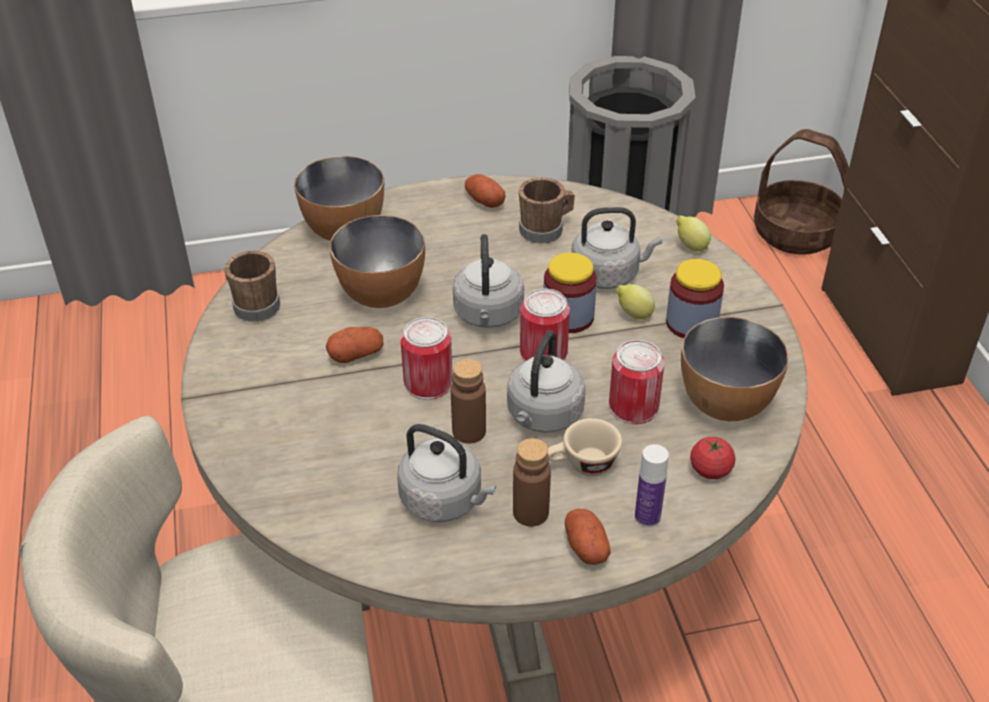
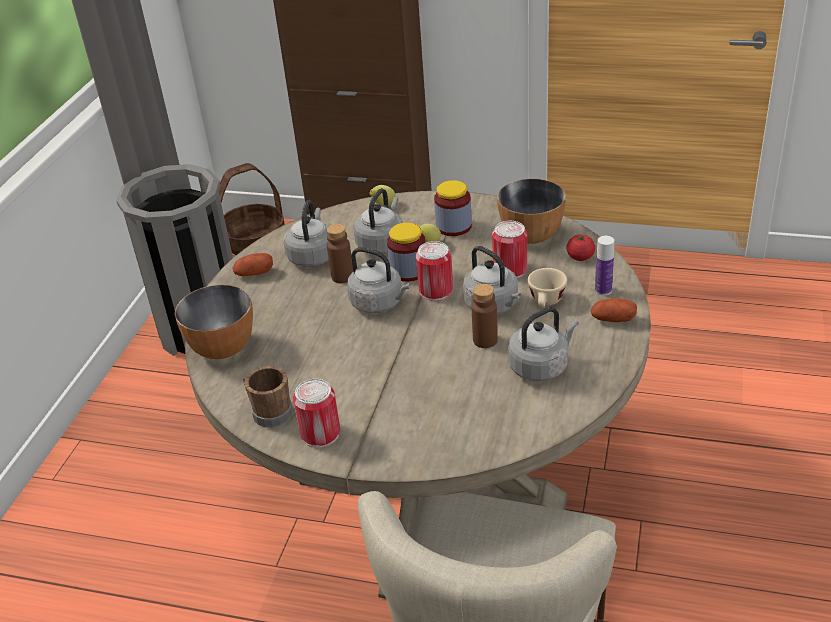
camera: 60 degrees left, 5 degrees down
(356, 354) = (370, 374): potato -> none
(381, 295) = (315, 346): bowl -> none
(428, 383) = (426, 347): can -> can (320, 433)
(530, 512) = (573, 333): brown bottle -> brown bottle (342, 277)
(545, 230) = (312, 256): brown mug -> grey kettle

